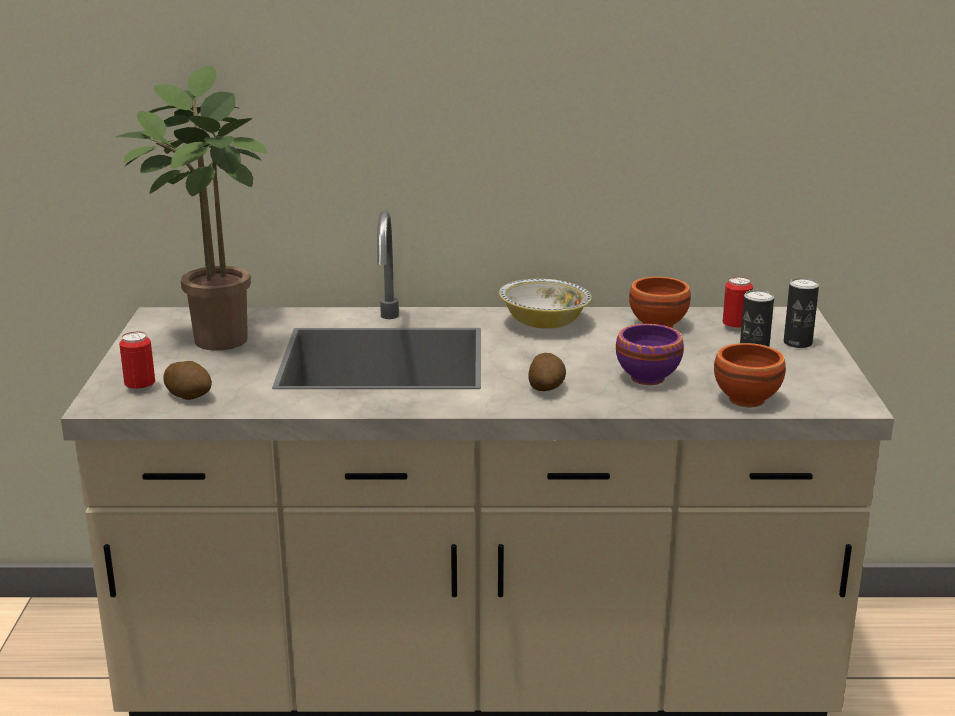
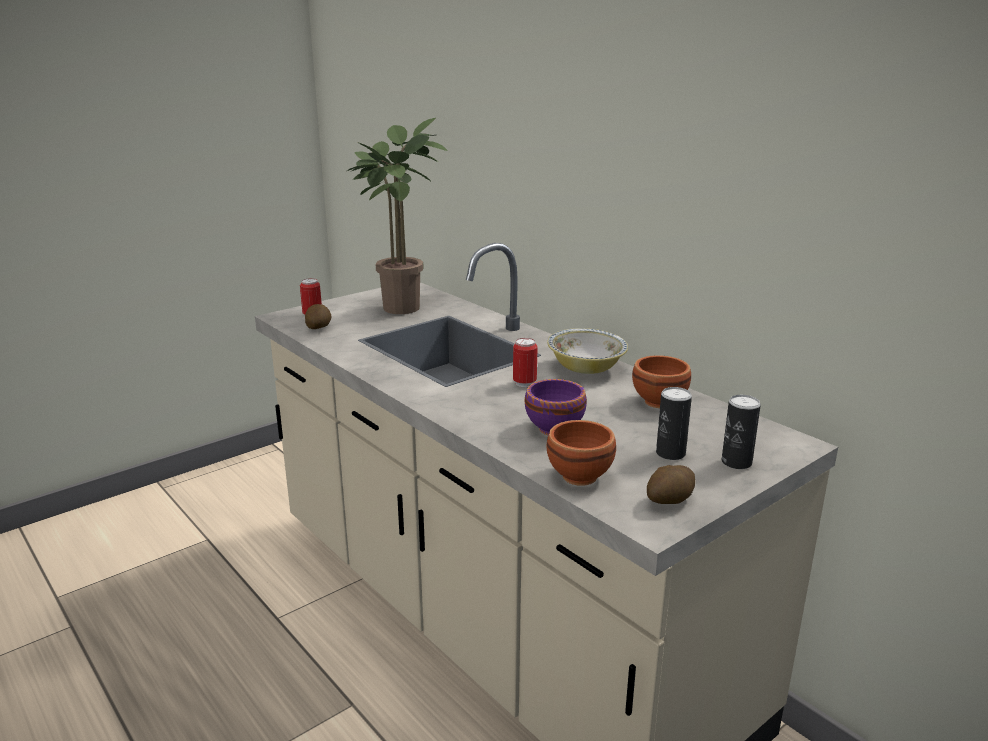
camera: 50 degrees right, 0 degrees up
(546, 388) = (479, 404): potato -> potato (669, 501)
(735, 328) = (715, 429): can -> can (524, 383)

